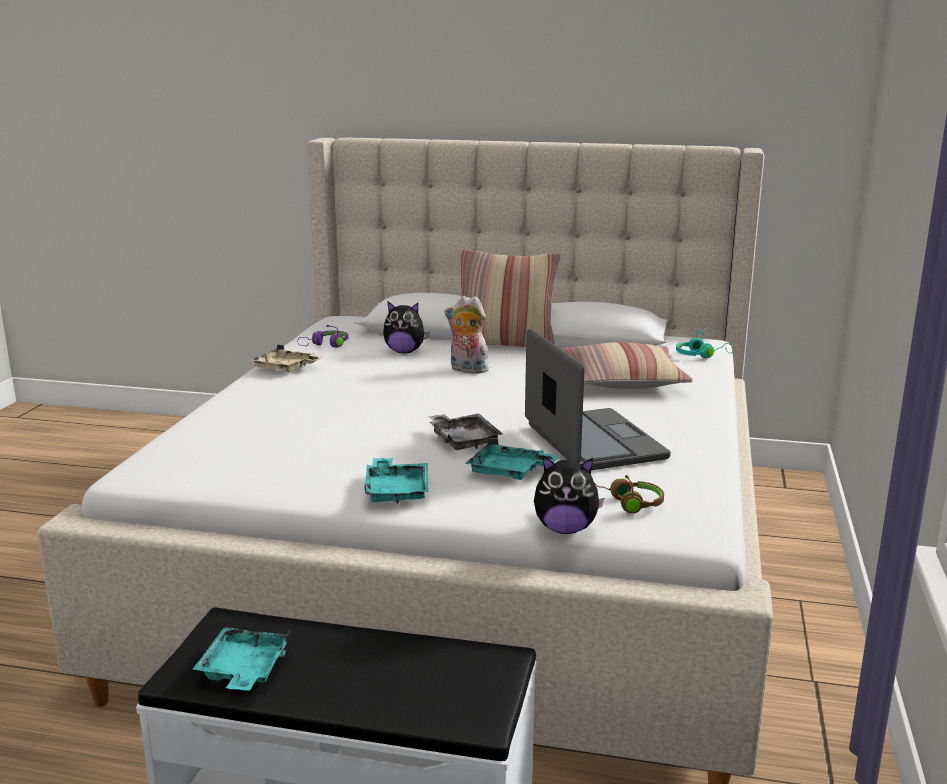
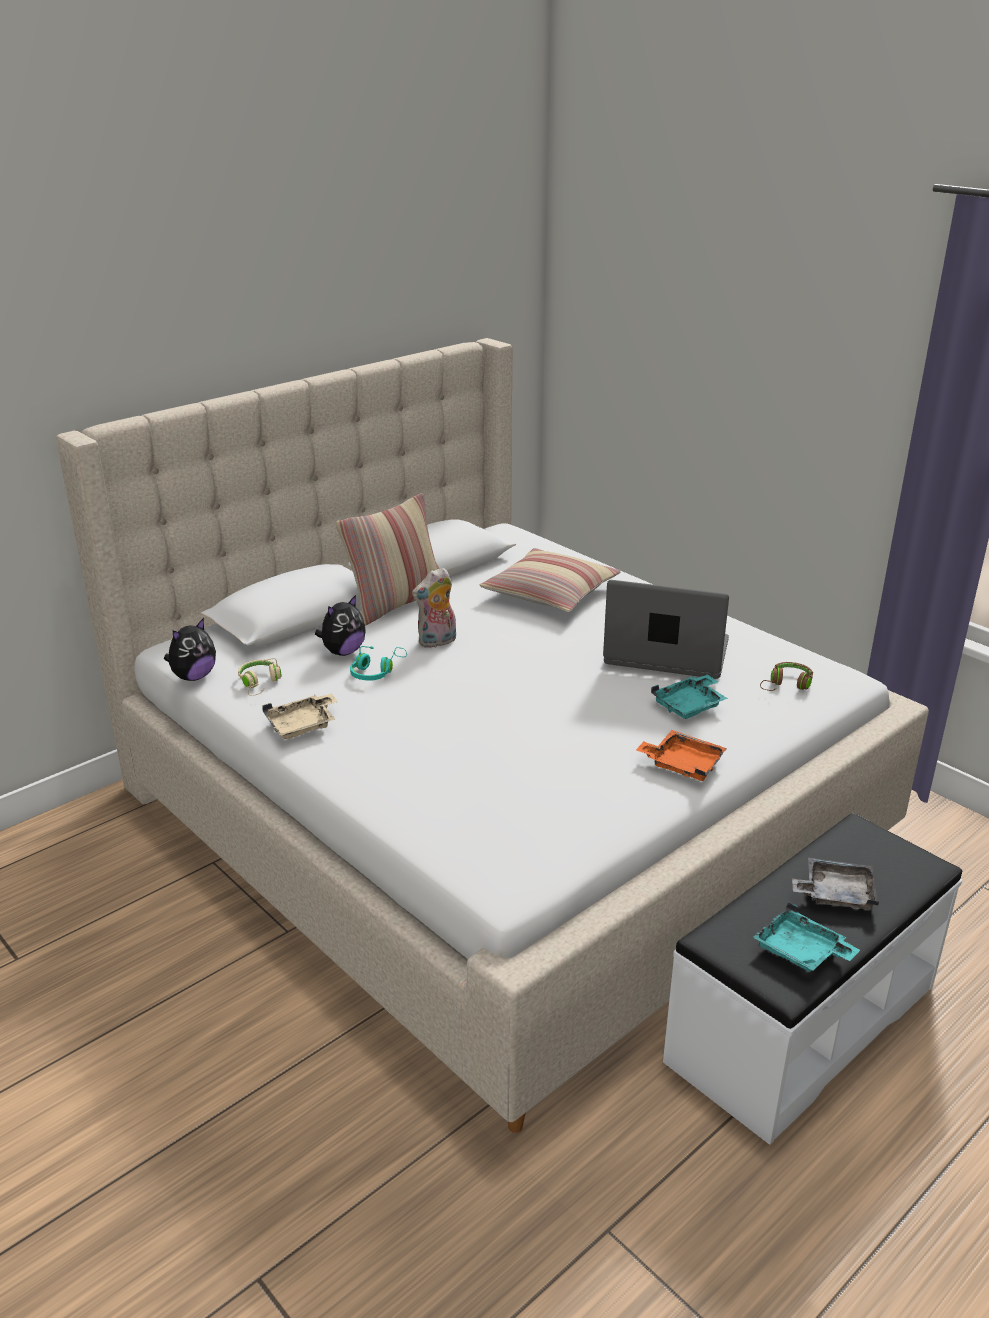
camera: 55 degrees left, 10 degrees up
(326, 345) = (260, 683): purple headphones -> beige headphones
(396, 491) = (682, 764): turquoise tray -> orange tray
(463, 440) = (605, 701): grey tray -> grey tray (835, 893)
(565, 529) = (804, 722): plush toy -> plush toy (193, 676)
(700, 355) = (535, 545): turquoise headphones -> turquoise headphones (376, 671)

